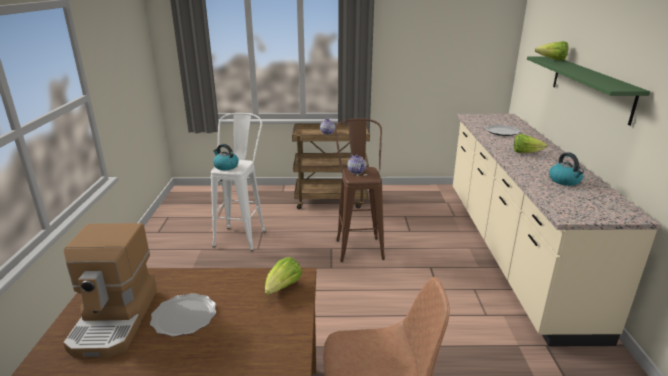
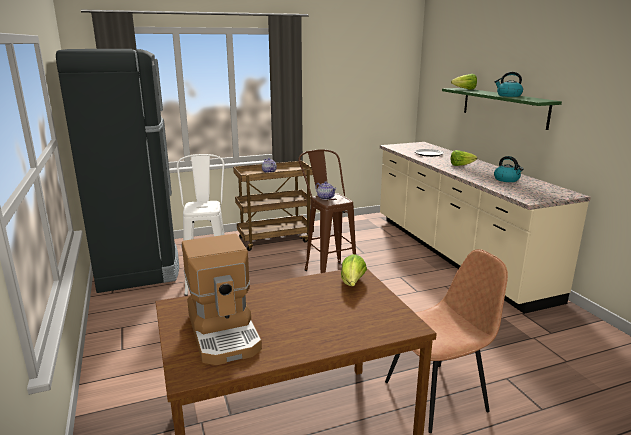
camera: 20 degrees left, 5 degrees down
(185, 317) = (288, 317): plate -> none
(195, 209) = (138, 266): none -> black fridge
(226, 166) = (196, 207): kettle -> kettle (508, 95)

